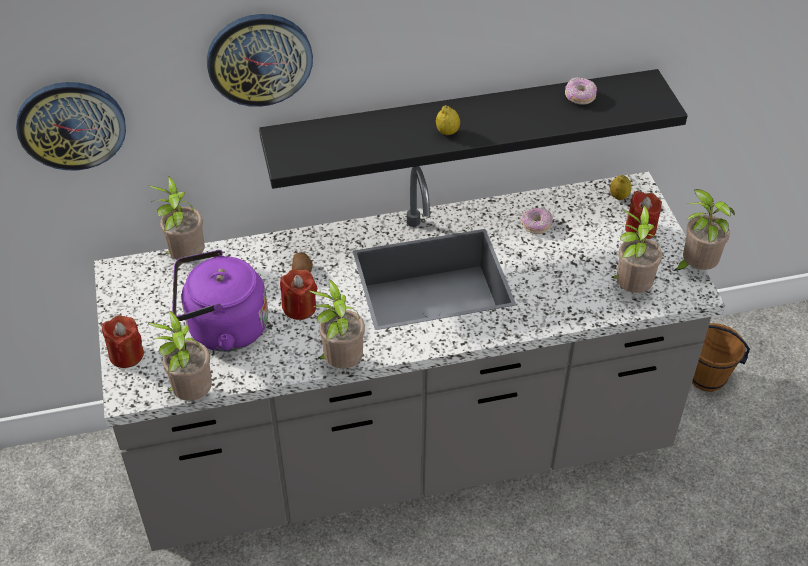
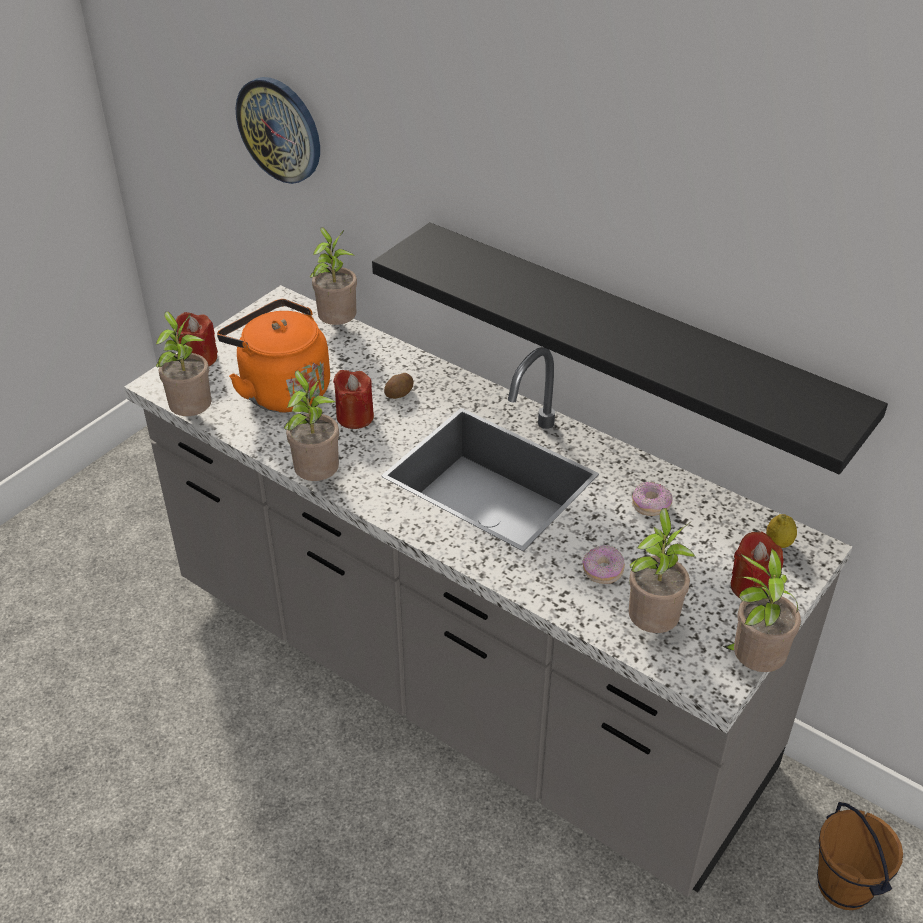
camera: 50 degrees right, 5 degrees down
(222, 329) = (281, 389): purple kettle -> orange kettle
(259, 59) = (435, 140): wall clock -> none
(447, 132) = (569, 319): lemon -> none
(579, 97) = (749, 372): donut -> donut (602, 571)

